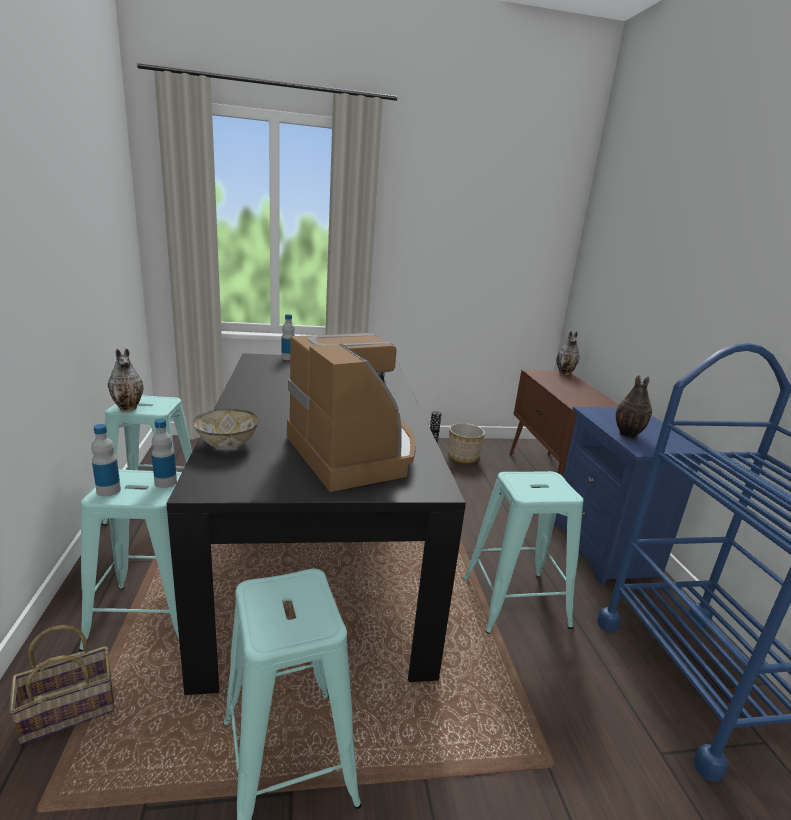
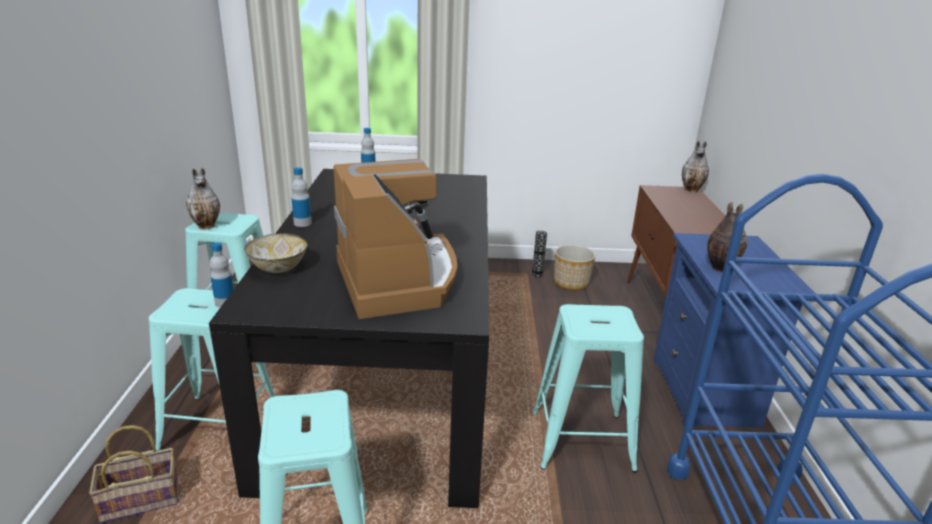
camera: 10 degrees right, 5 degrees up
(108, 490) = (173, 308): bottle -> bottle (302, 223)

